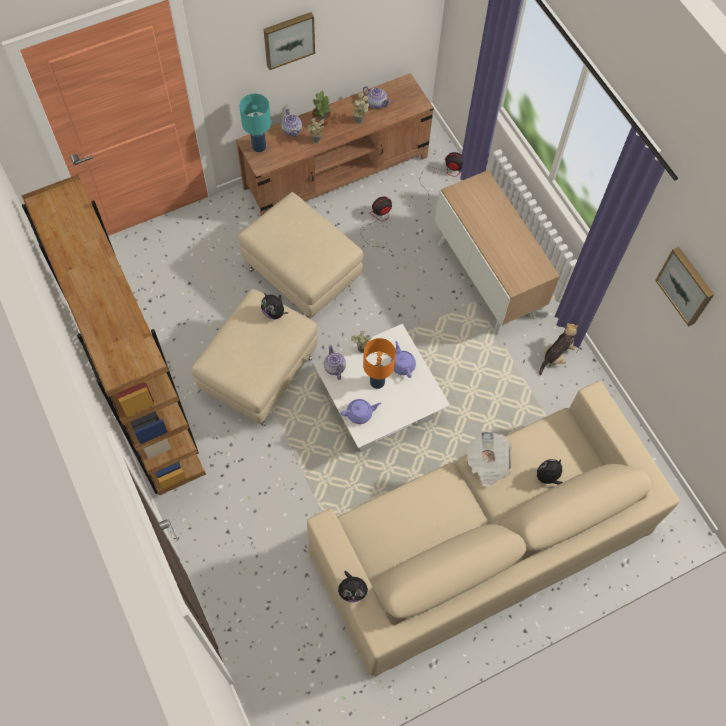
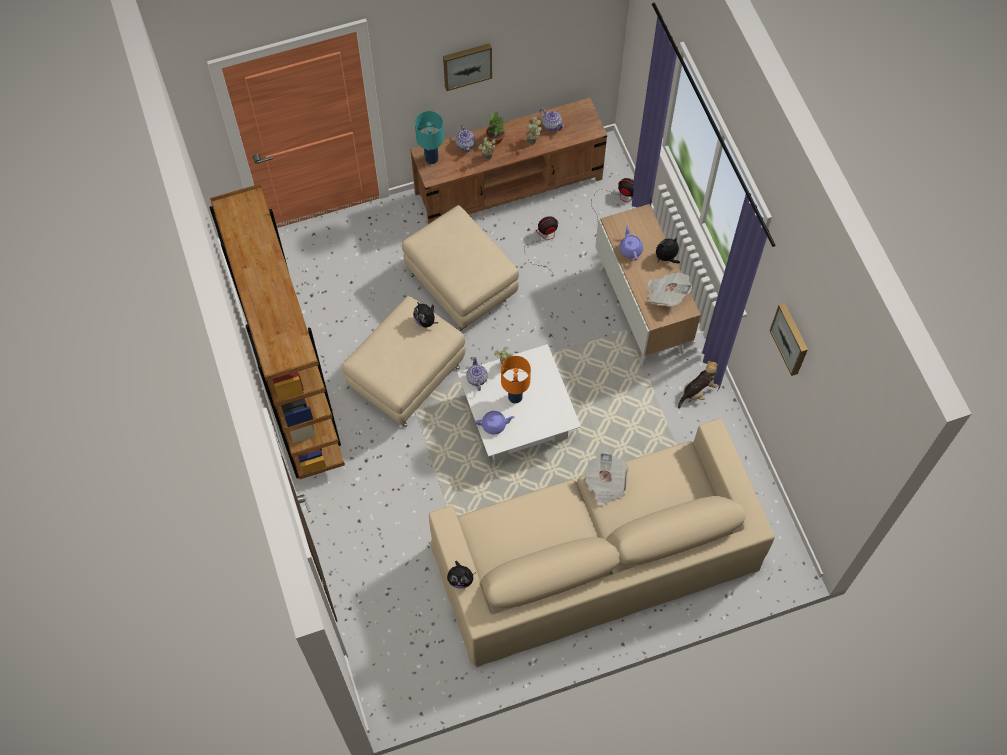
camera: 10 degrees right, 0 degrees up
(402, 365) = (541, 383): purple teapot -> purple teapot (630, 249)
(521, 258) = (666, 294): none -> newspaper
(548, 477) = (659, 503): plush toy -> plush toy (666, 257)

